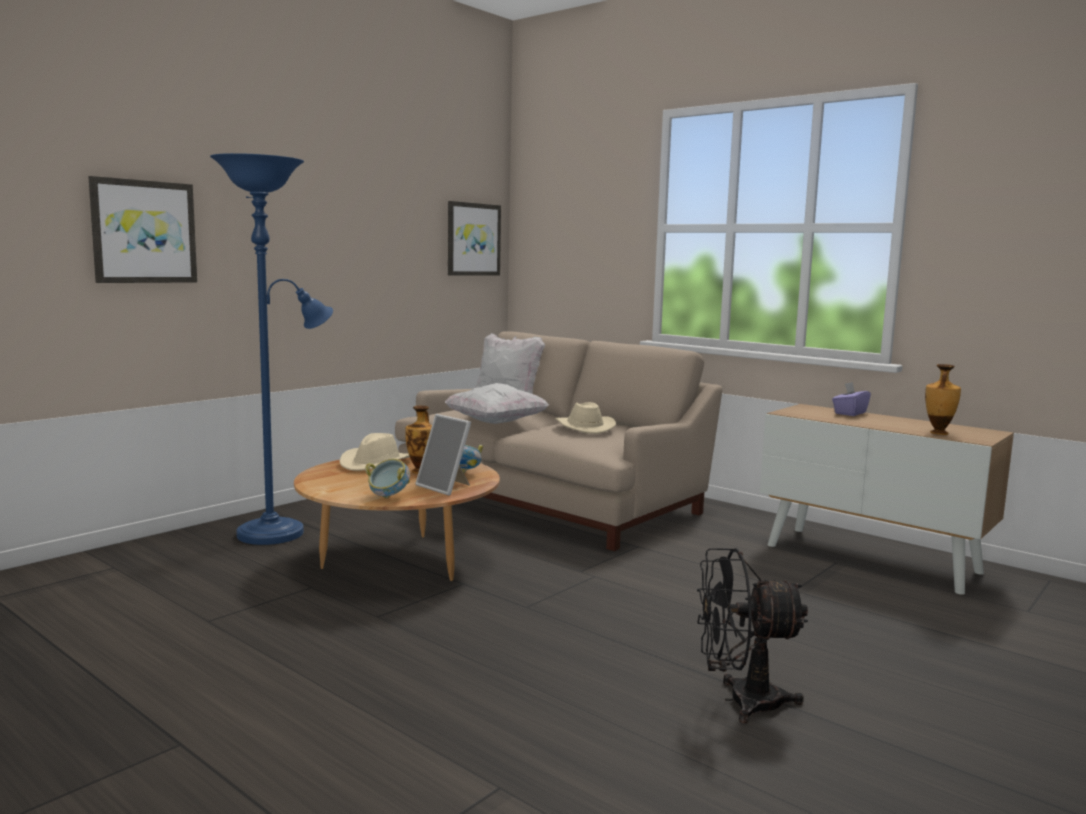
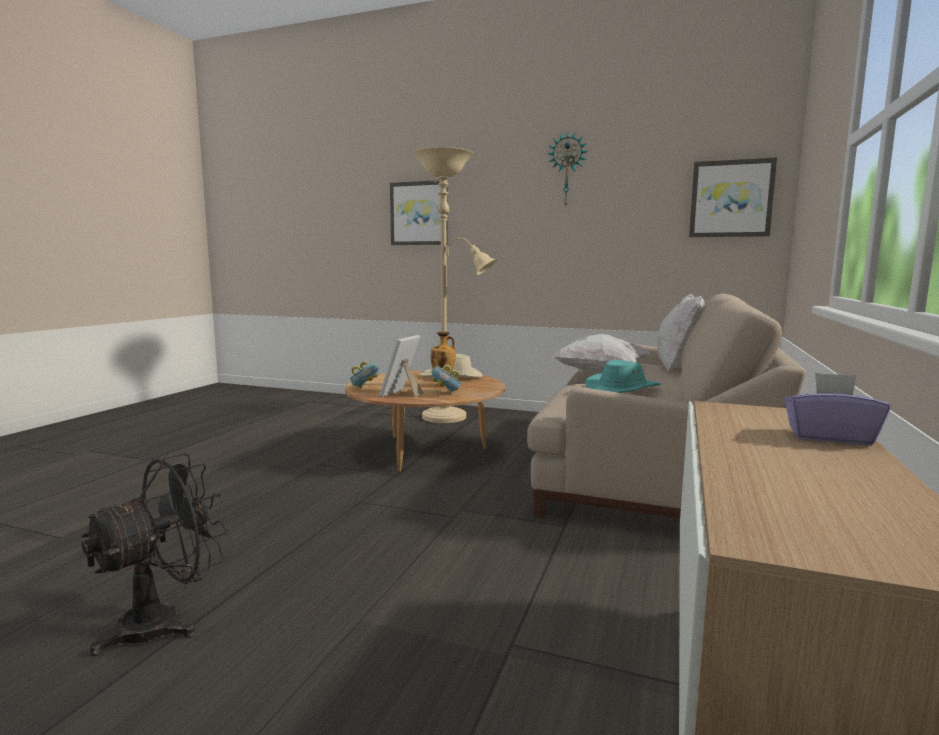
camera: 70 degrees right, 0 degrees up
(278, 532) = (450, 417): blue floor lamp -> beige floor lamp
(341, 192) = (567, 170): none -> wall clock
(583, 427) = (623, 389): beige hat -> turquoise hat
(740, 701) = (165, 622): black fan -> black fan turned 60 degrees clockwise
(938, 433) = (764, 499): vase -> none

